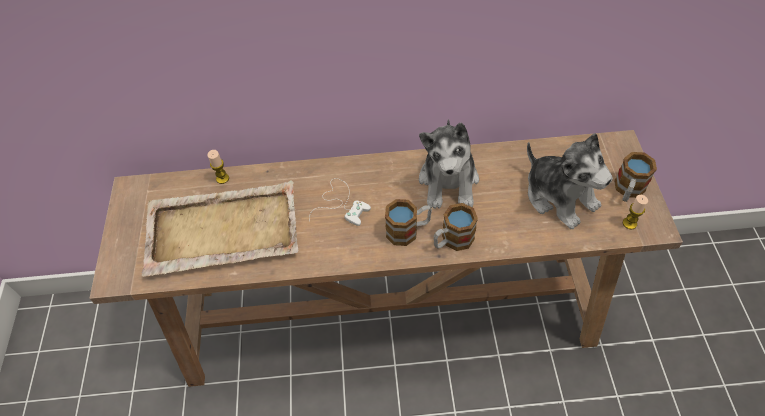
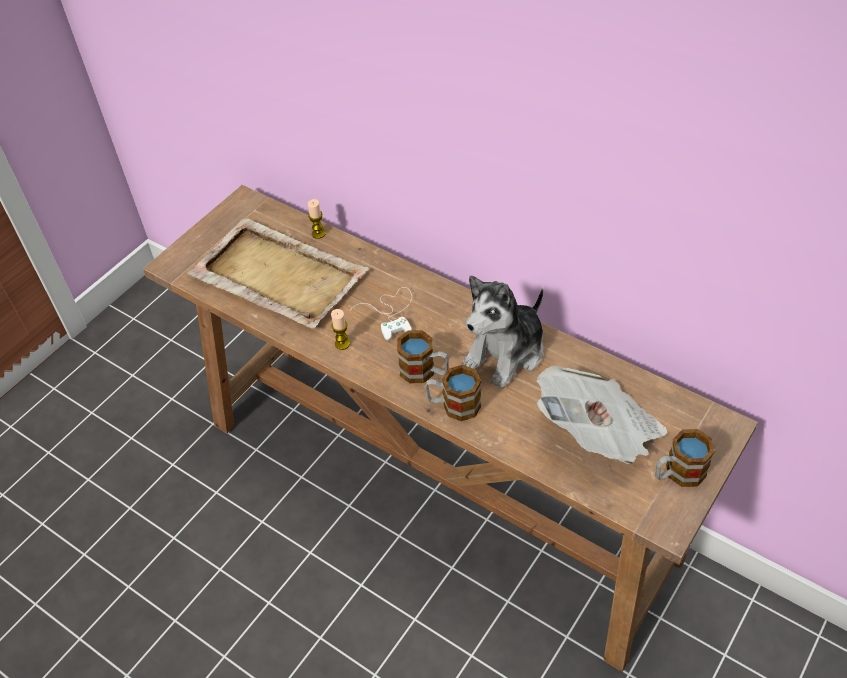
camera: 40 degrees right, 5 degrees down
(559, 196) = (599, 433): plush toy -> newspaper
(629, 223) = (643, 503): candle -> candle (342, 344)

